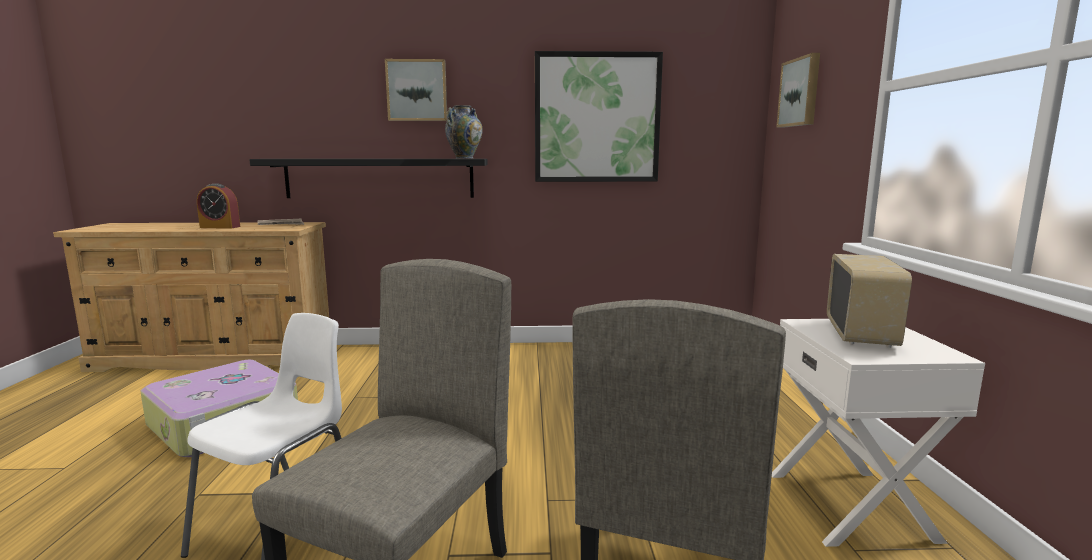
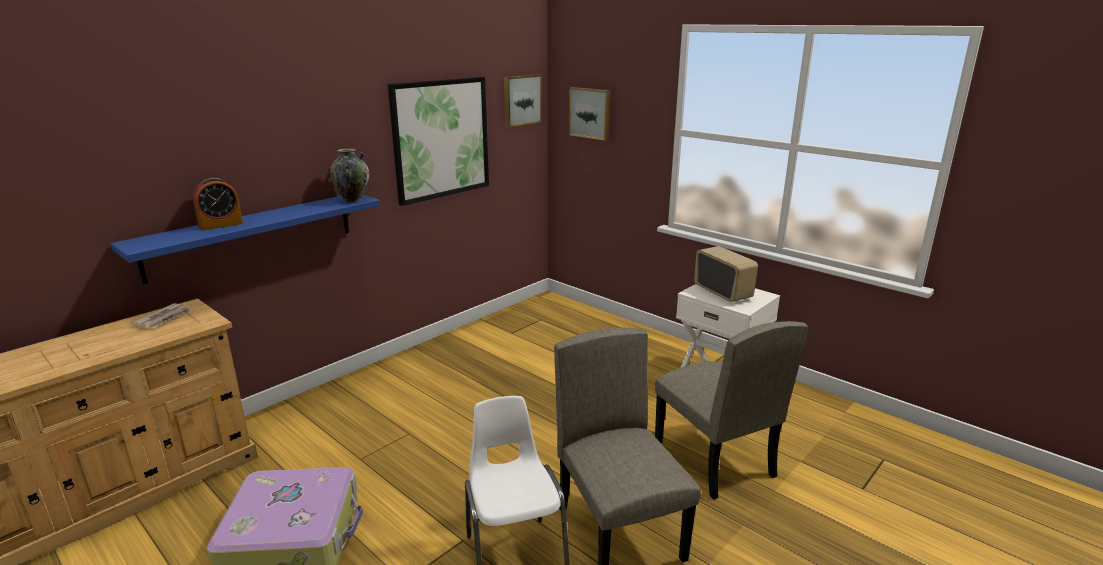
camera: 45 degrees left, 10 degrees up
(220, 227) = (102, 346): alarm clock -> alarm clock (220, 225)
(379, 178) = (253, 235): black shelf -> blue shelf
(417, 90) = (282, 135): picture -> picture (521, 100)

